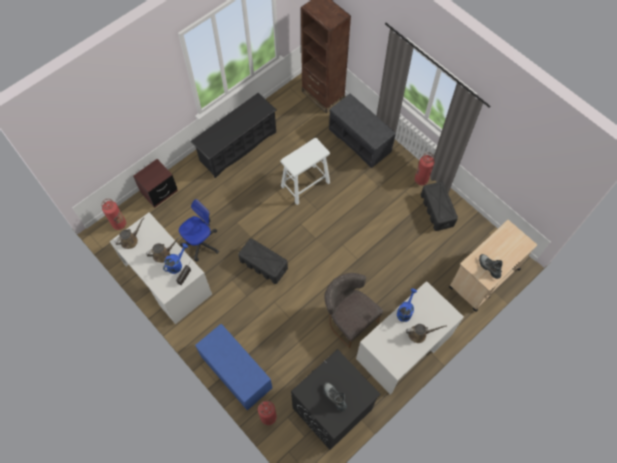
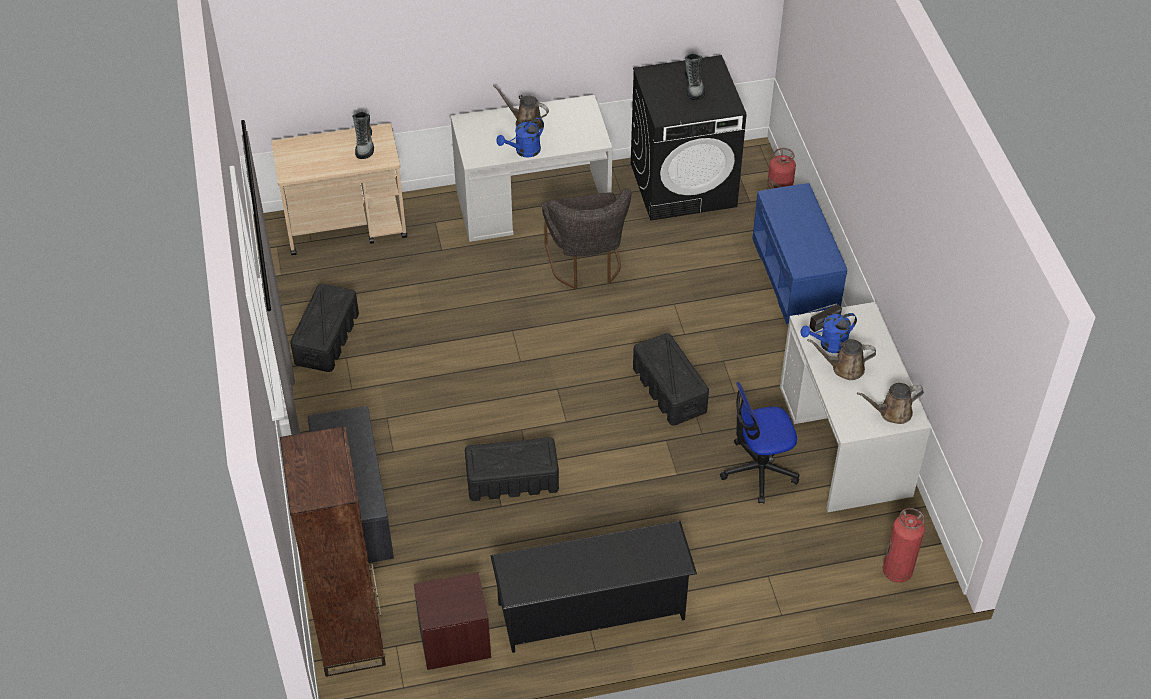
camera: 150 degrees left, 15 degrees down
(159, 192) = (794, 595): brown nightstand -> brown nightstand (454, 641)
(305, 184) = (511, 480): white stool -> black storage box
(421, 180) = (309, 393): fire extinguisher -> none

